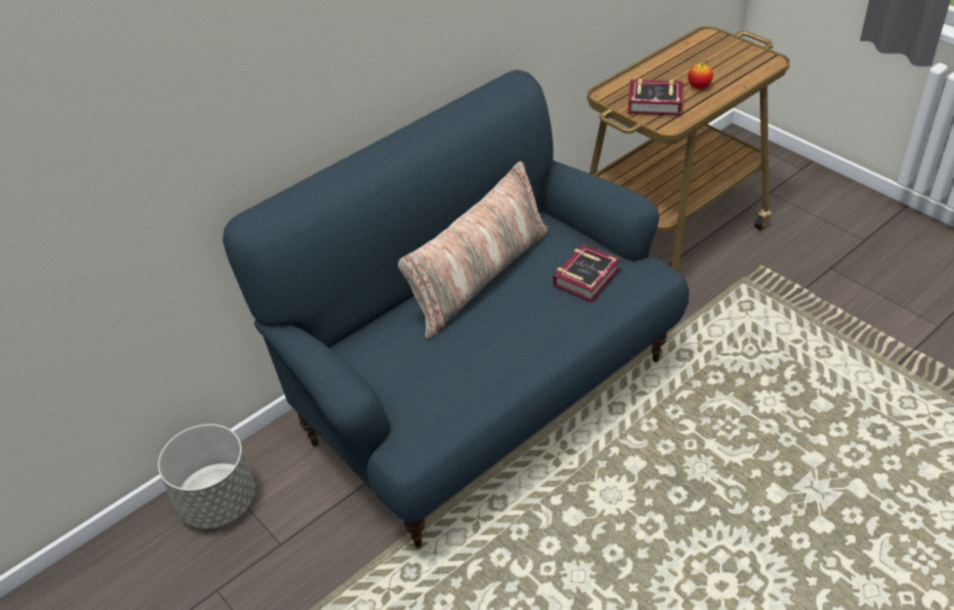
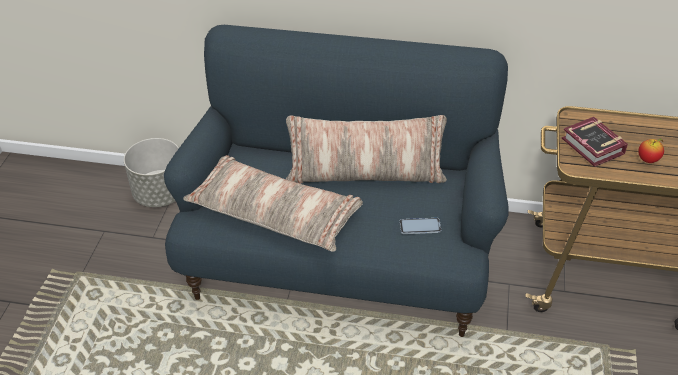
camera: 50 degrees right, 0 degrees up
(466, 370) = (275, 214): none -> pillow
(589, 277) = (420, 227): book -> phone

